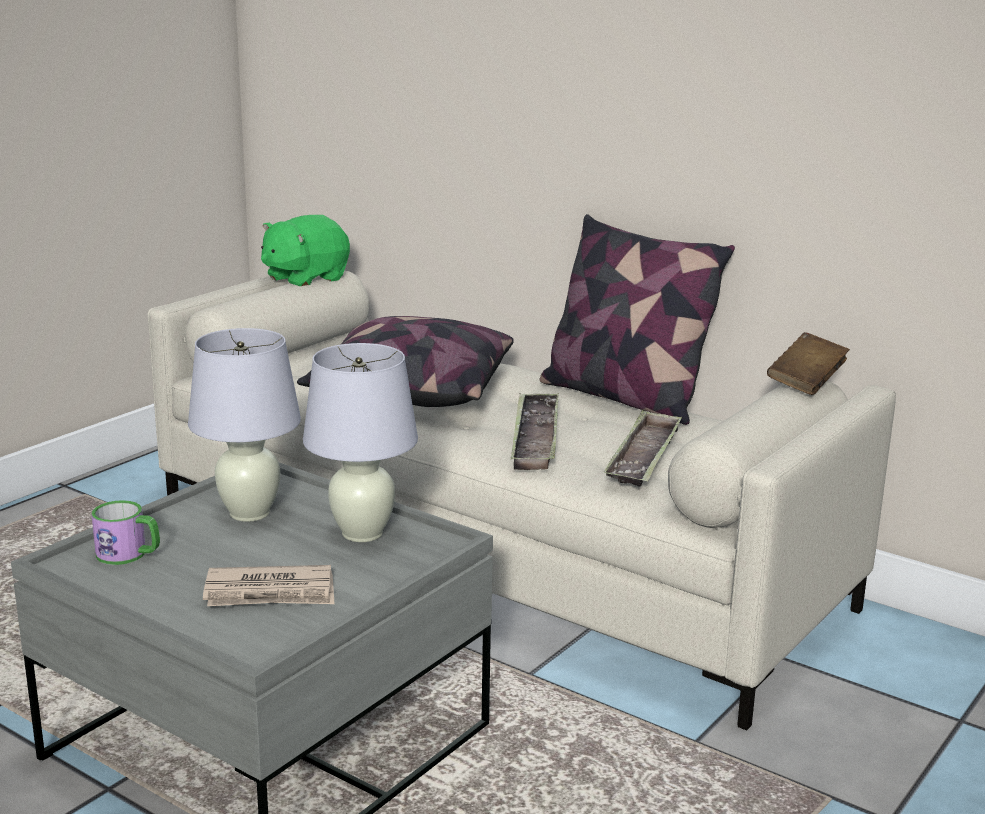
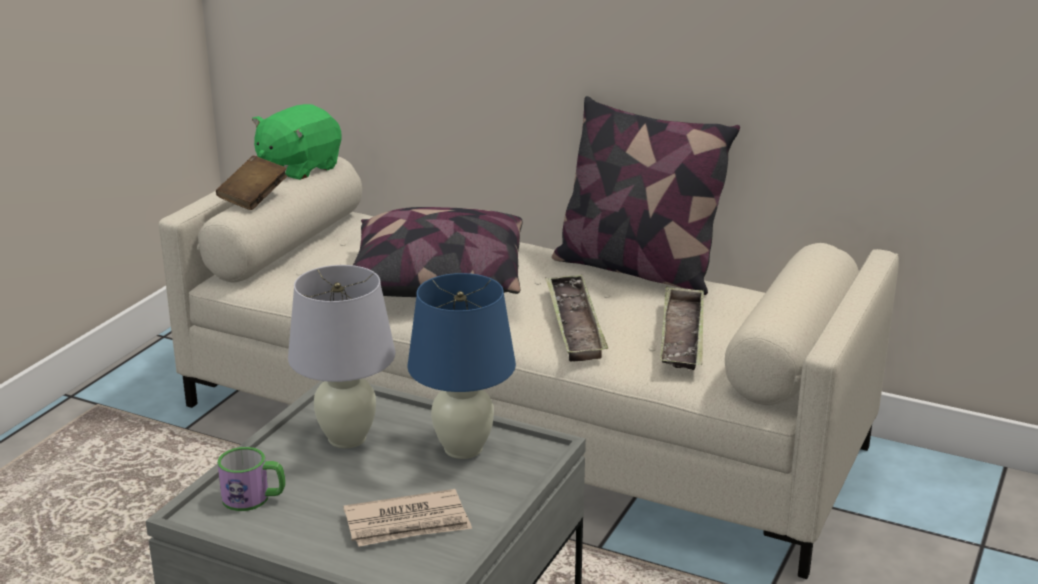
camera: 10 degrees left, 5 degrees up
(362, 533) = (463, 448): white table lamp -> blue table lamp
(806, 382) = (822, 253): brown book -> brown book (253, 198)

